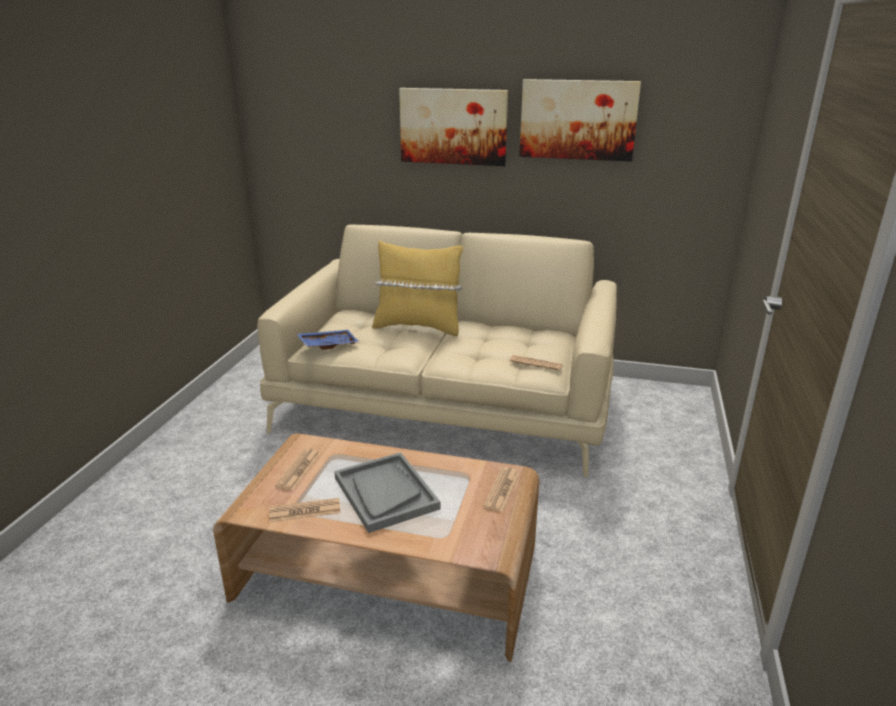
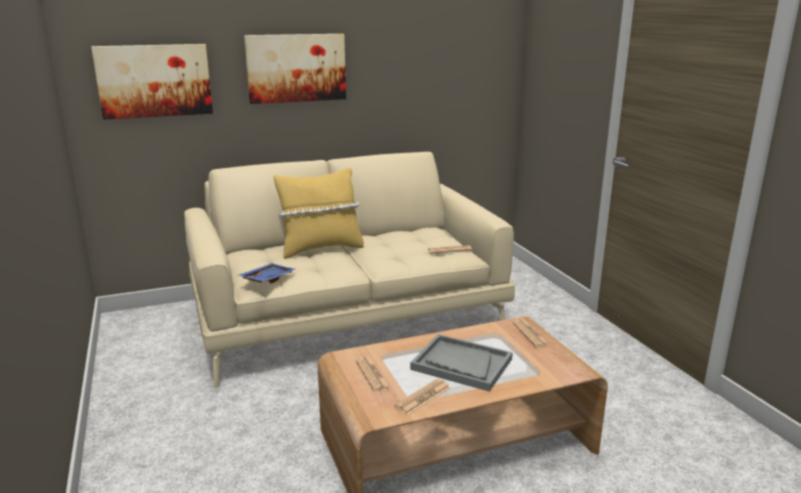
camera: 35 degrees left, 5 degrees down
(578, 119) = (400, 55): picture -> picture (154, 80)

